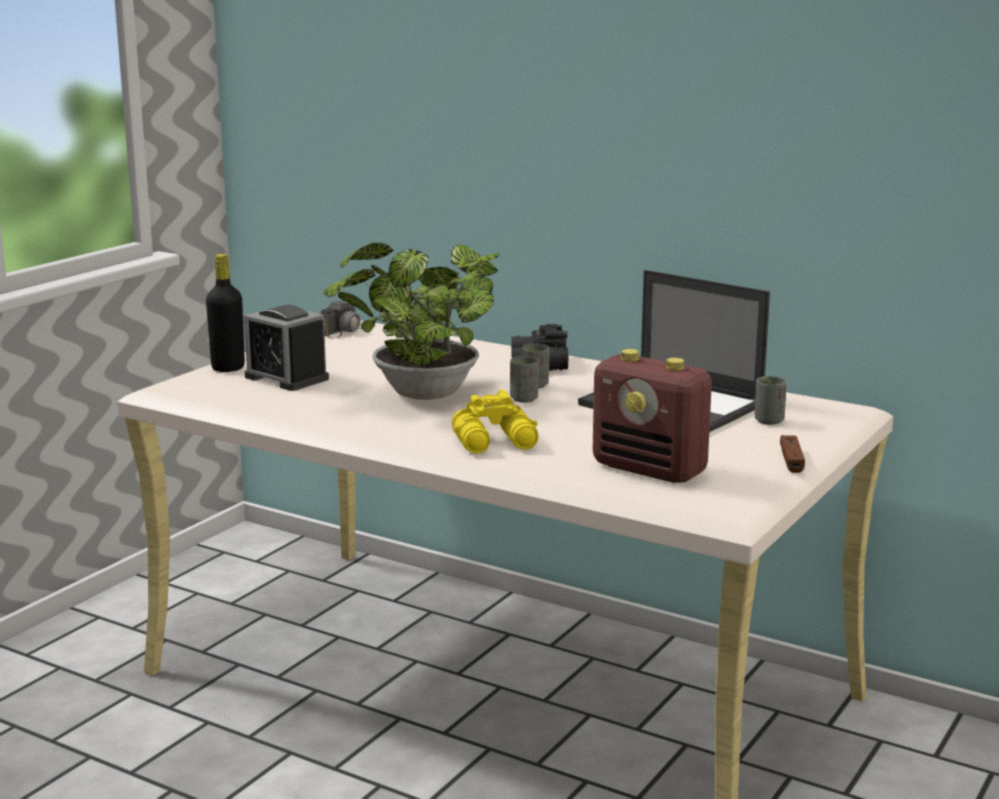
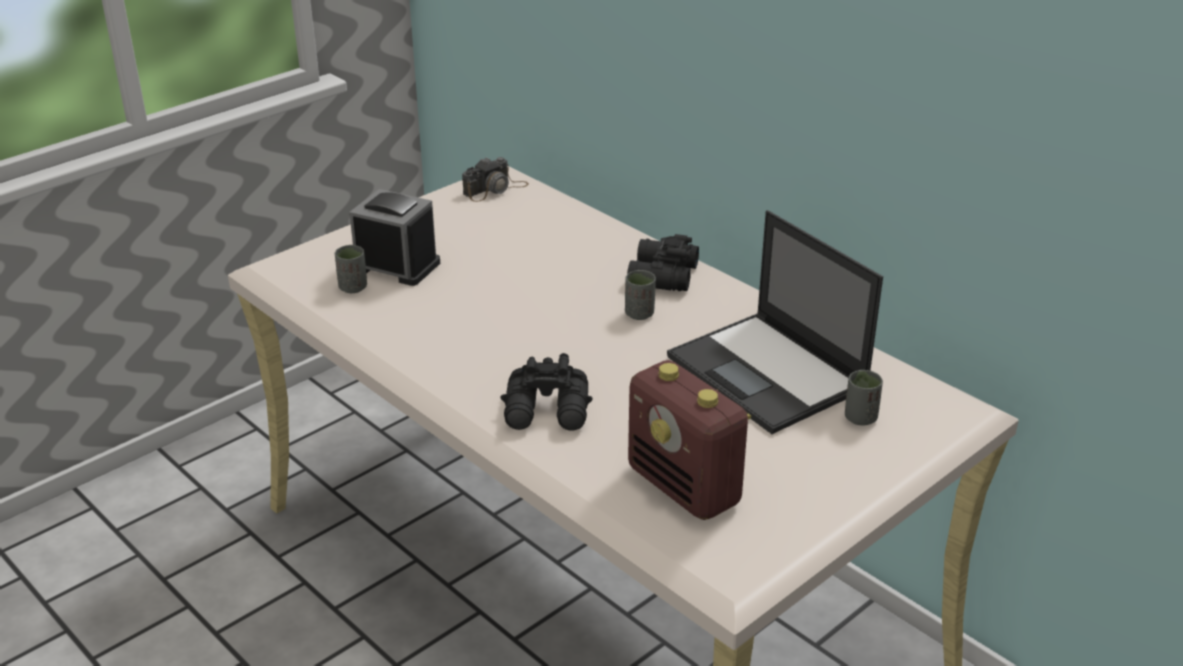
camera: 15 degrees right, 15 degrees up
(228, 368) = (348, 240): black bottle -> none
(286, 378) = (396, 265): alarm clock -> alarm clock turned 150 degrees clockwise
(419, 395) = (512, 315): potted plant -> none
(496, 442) = (548, 412): yellow binoculars -> black binoculars
(524, 399) = (615, 337): grey cup -> grey cup (353, 287)
(791, 461) = (848, 497): brown game controller -> none

